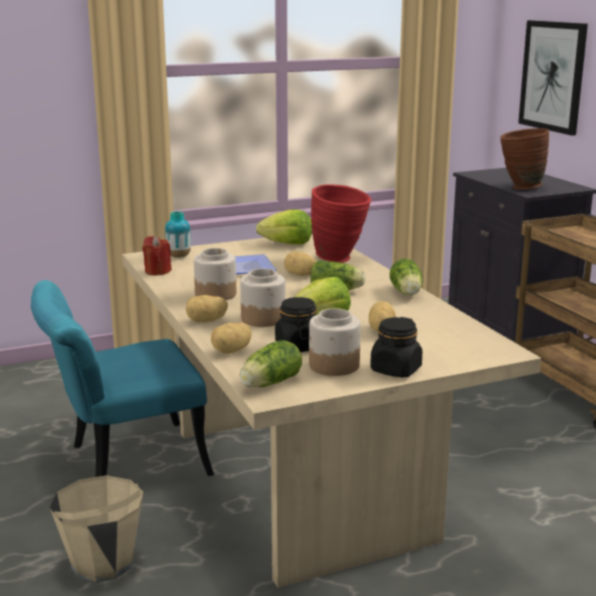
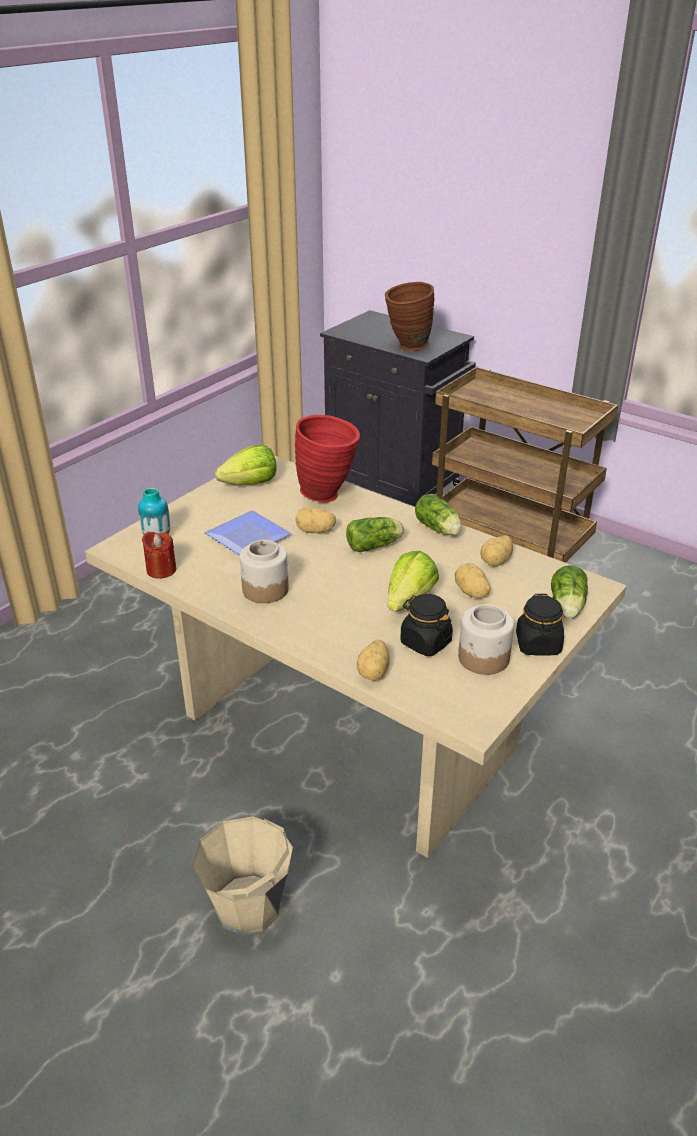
camera: 30 degrees left, 15 degrees up
(124, 463) = (160, 776): turquoise chair -> none
(207, 321) = (302, 635): potato -> potato (496, 561)
(263, 318) = (351, 612): jar -> none
(268, 384) = (456, 706): lettuce -> lettuce (567, 607)
(553, 76) = (405, 215): picture -> none

